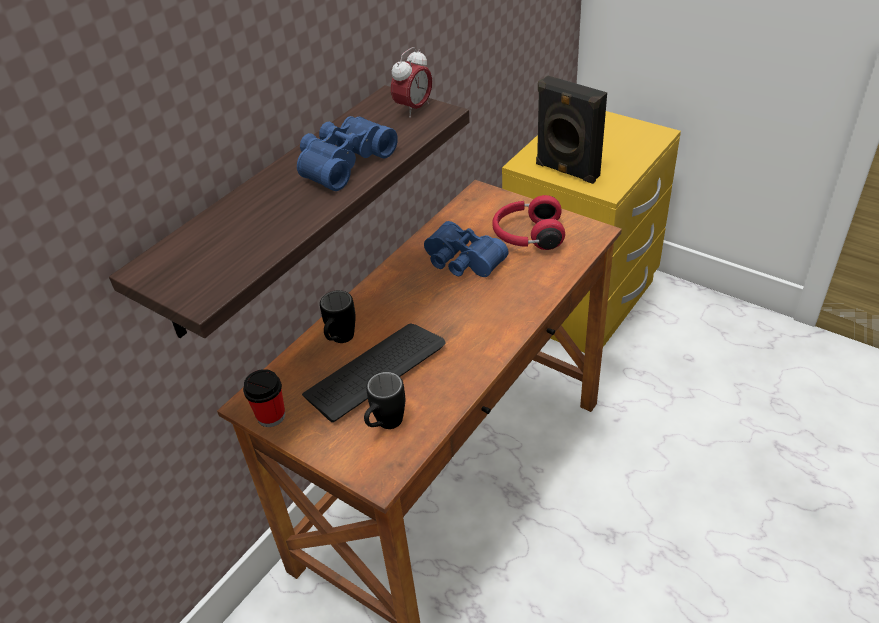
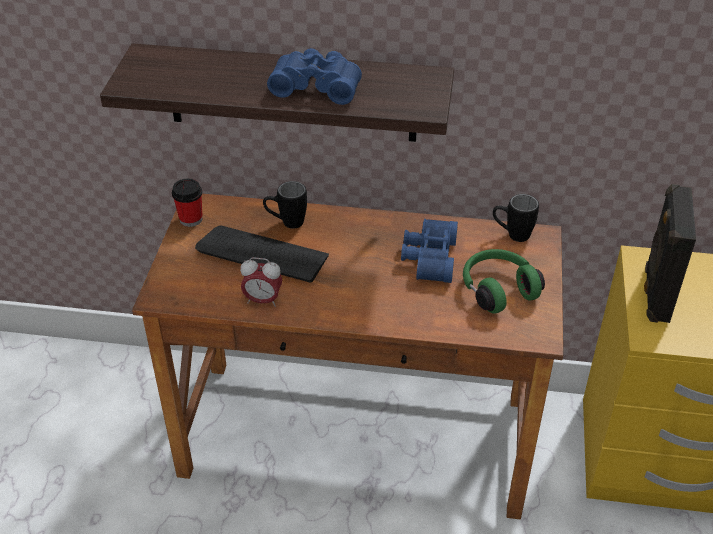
camera: 60 degrees right, 0 degrees up
(385, 425) = (210, 281): black mug -> black mug (511, 235)
(413, 109) = (423, 94): alarm clock -> alarm clock (263, 300)
(527, 236) = (497, 289): red headphones -> green headphones

